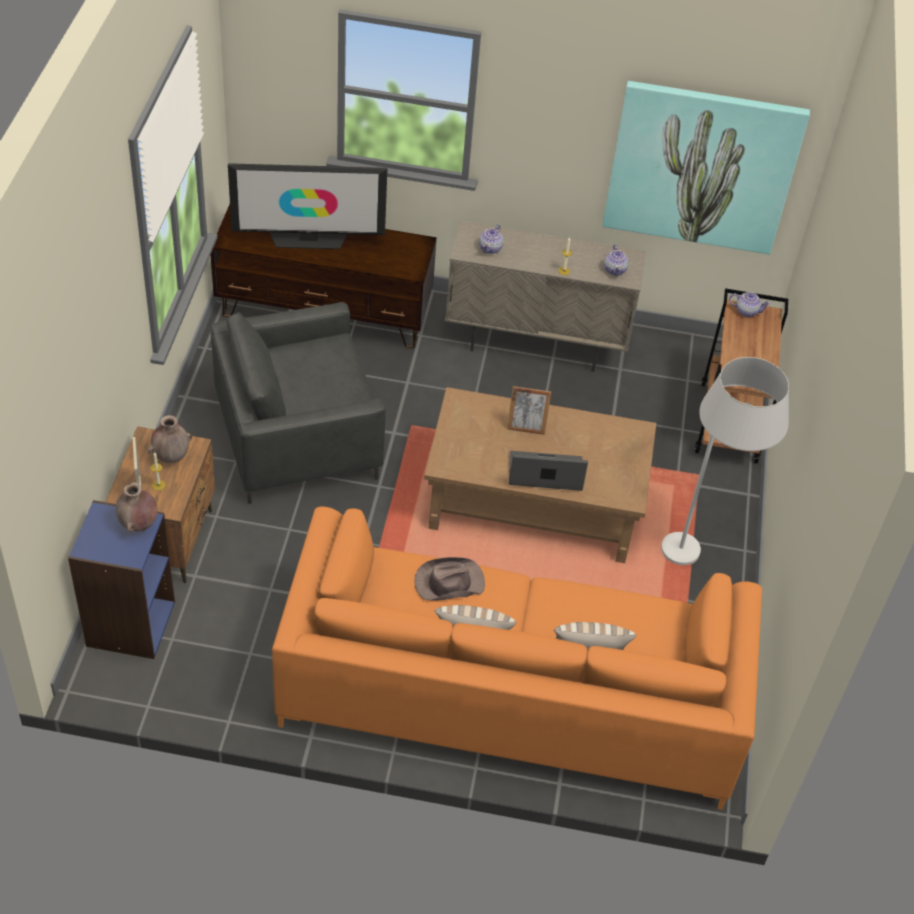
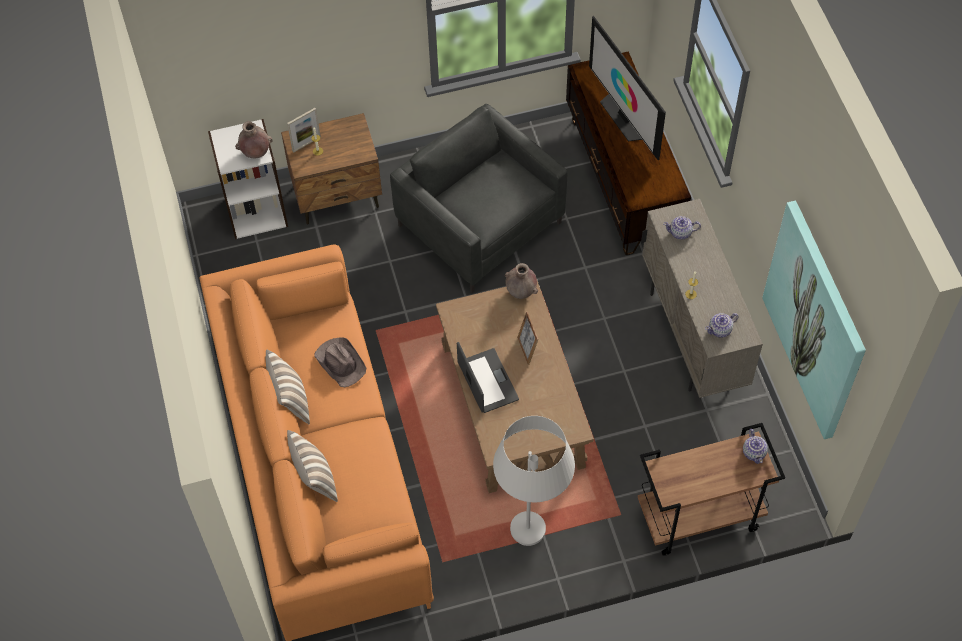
camera: 70 degrees right, 10 degrees up
(130, 623) = (256, 211): blue bookcase -> white bookcase
(171, 457) = (347, 145): brown vase -> brown vase (521, 292)

